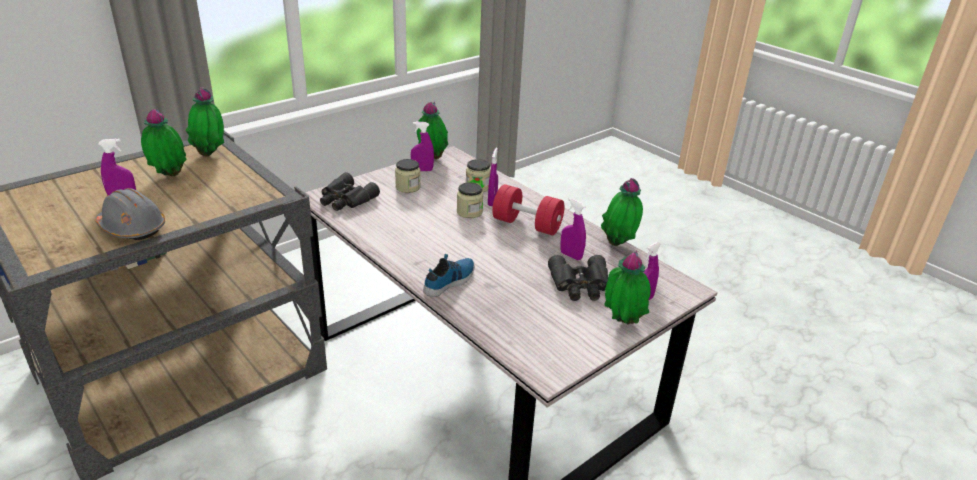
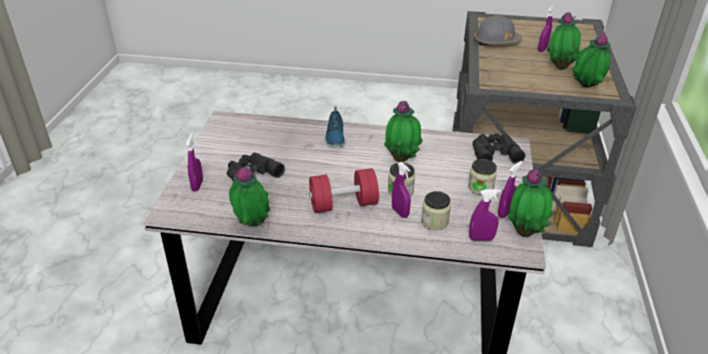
camera: 140 degrees right, 5 degrees up
(571, 256) = (280, 194): purple spray bottle -> purple spray bottle (481, 238)
(621, 323) = (202, 162): potted plant -> potted plant (401, 159)

